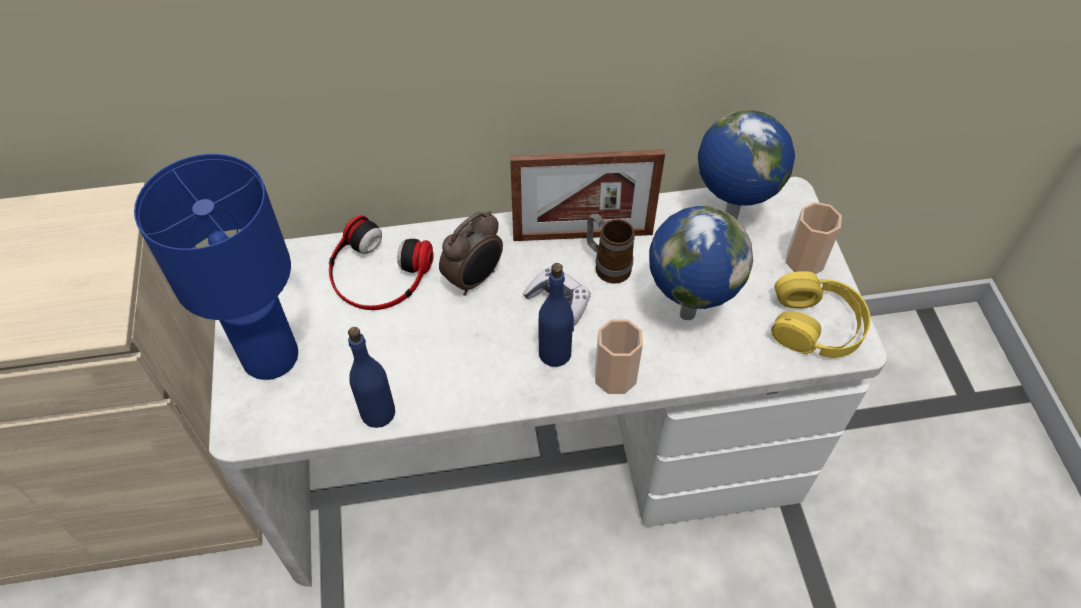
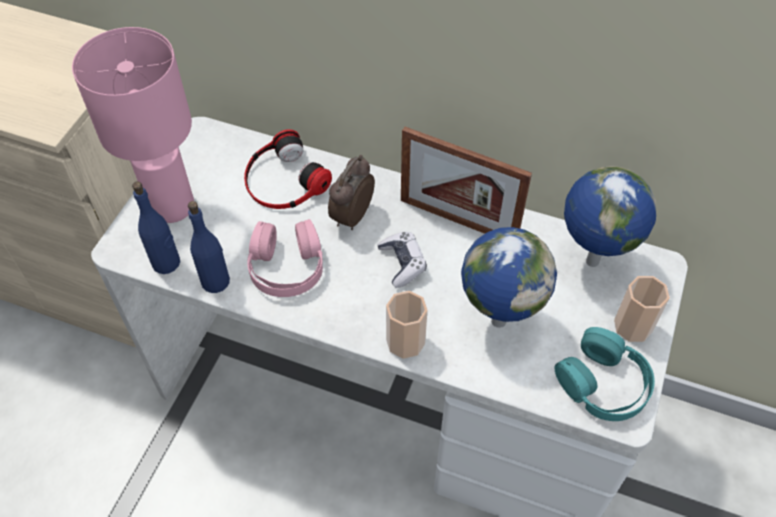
camera: 30 degrees right, 0 degrees up
(271, 355) = (173, 205): blue table lamp -> pink table lamp
(443, 360) = (286, 266): none -> pink headphones
(475, 279) = (351, 216): alarm clock -> alarm clock turned 135 degrees clockwise
(555, 353) = (372, 301): blue bottle -> blue bottle (166, 263)
(607, 265) = (460, 253): mug -> none
(816, 324) = (603, 383): yellow headphones -> turquoise headphones

